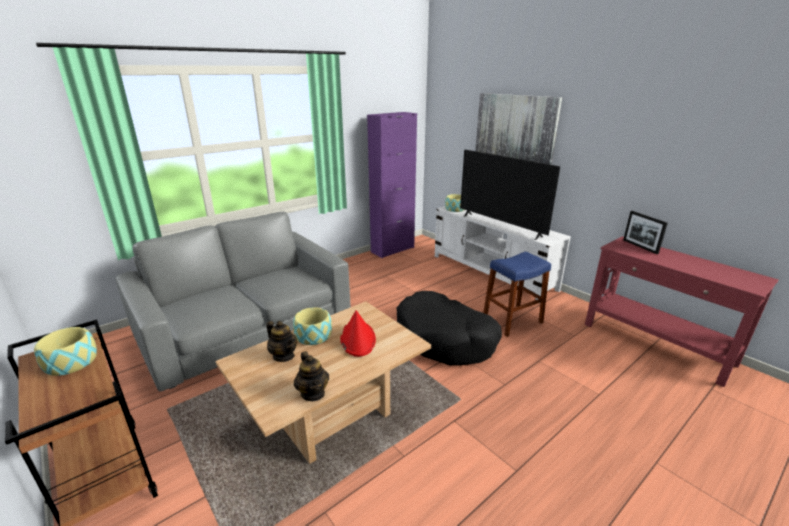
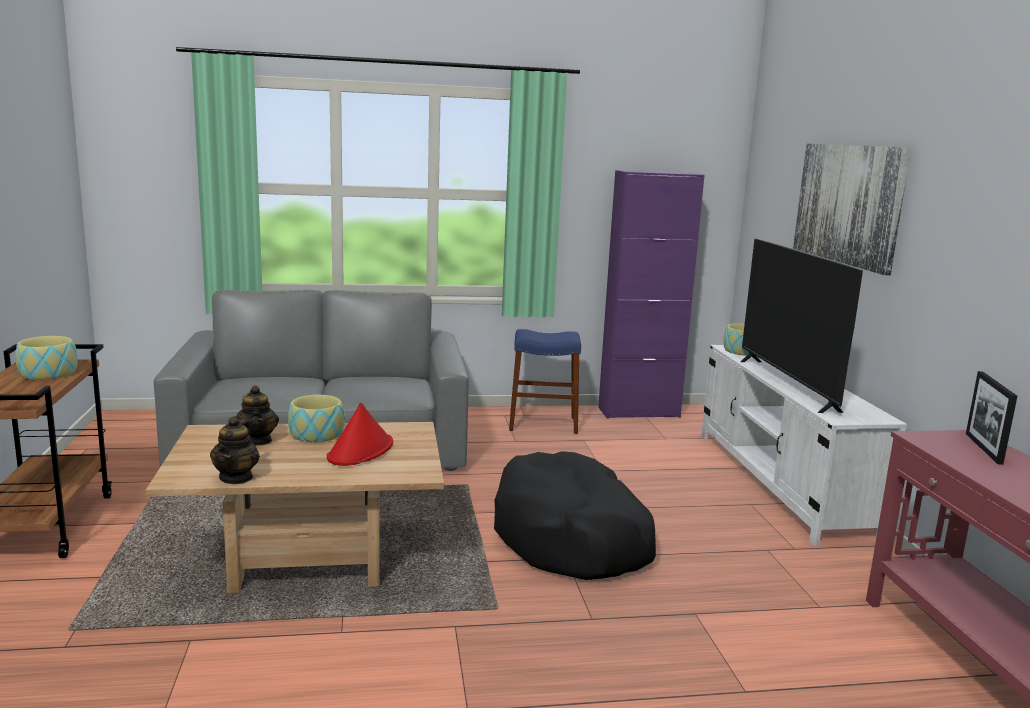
camera: 30 degrees right, 10 degrees down
(512, 321) = (722, 552): blue stool -> blue stool (543, 424)

